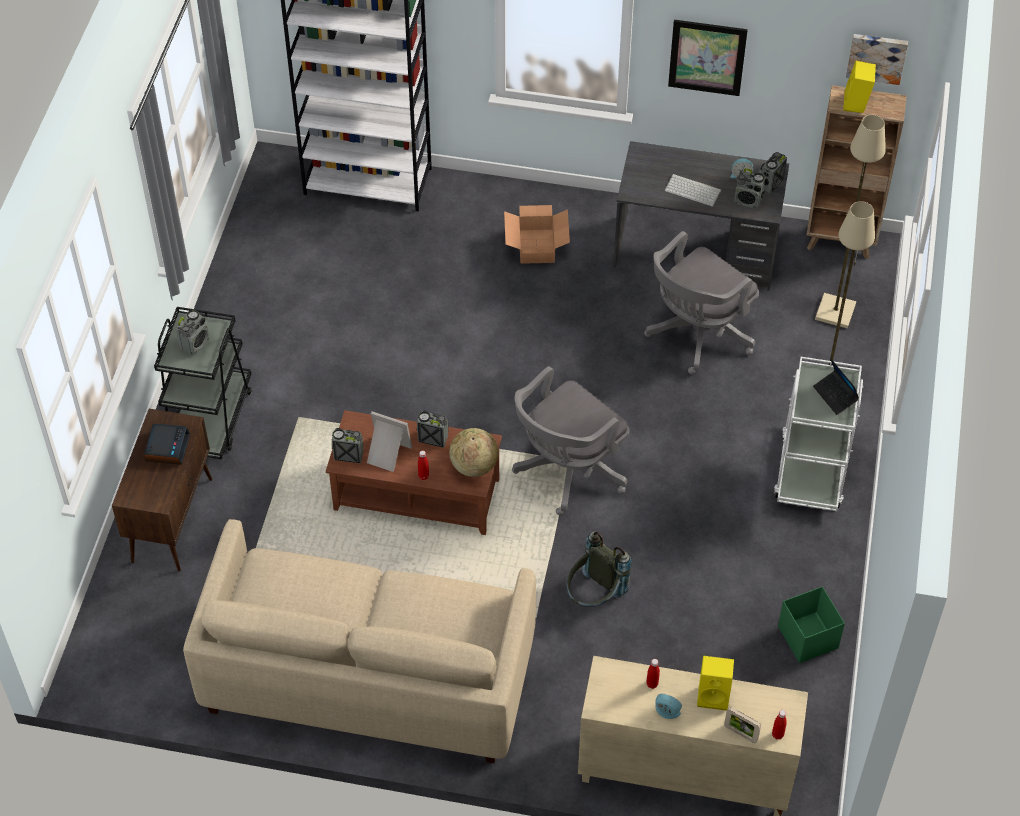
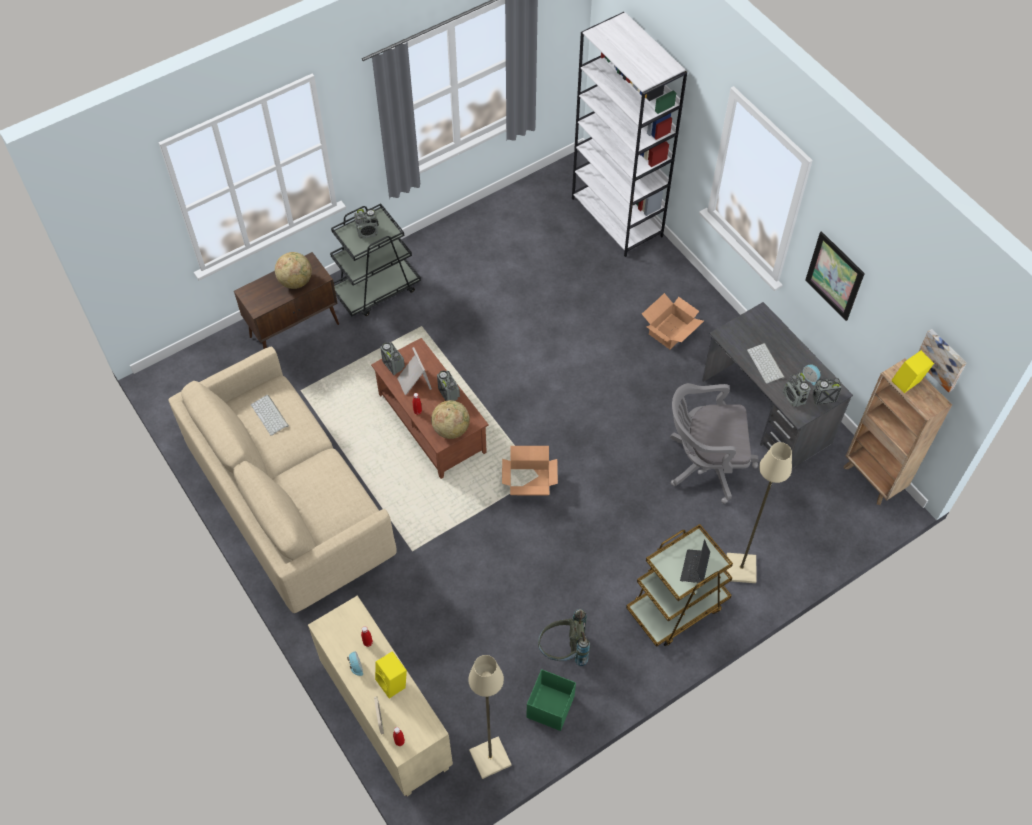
camera: 45 degrees right, 5 degrees up
(167, 447) = (296, 281): alarm clock -> globe
(292, 589) = (270, 415): none -> keyboard
(567, 472) = (529, 481): grey office chair -> cardboard box
(594, 597) = (457, 568): grey backpack -> grey backpack (564, 651)
(811, 469) = (677, 607): white cart -> brown cart
(836, 312) = (813, 522): beige floor lamp -> beige floor lamp (490, 759)

